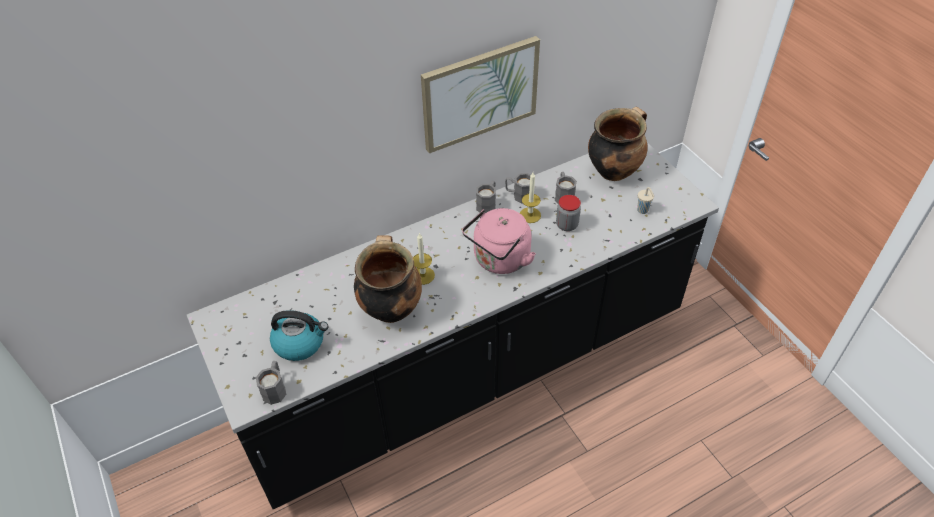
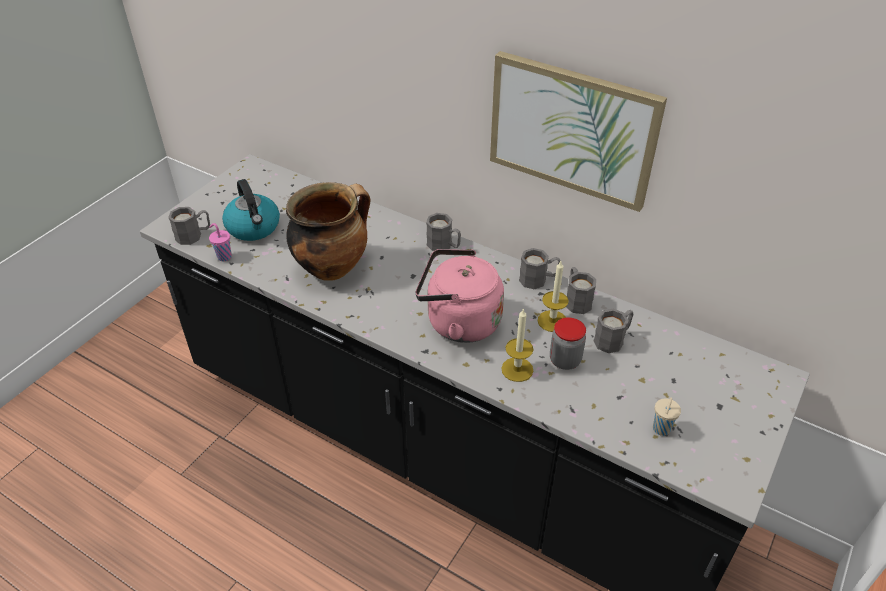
camera: 60 degrees right, 5 degrees down
(322, 375) = (224, 256): none -> pink cup
(416, 236) = (444, 245): none -> grey mug
(423, 275) = (392, 272): candle -> candle (517, 369)
(614, 170) = (708, 372): cooking pot -> none

